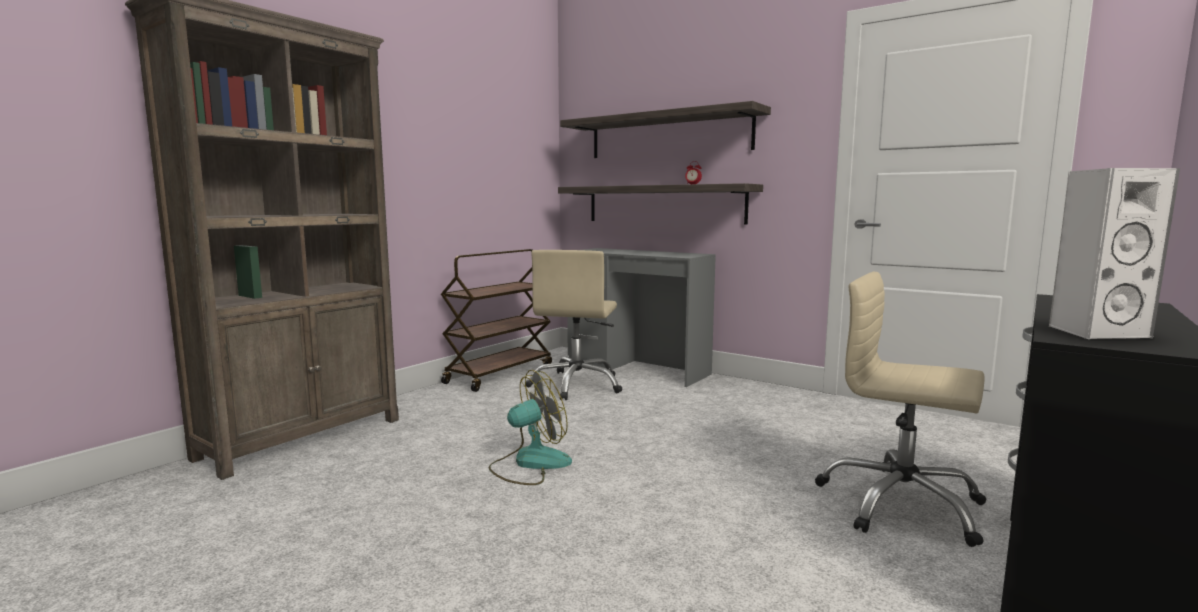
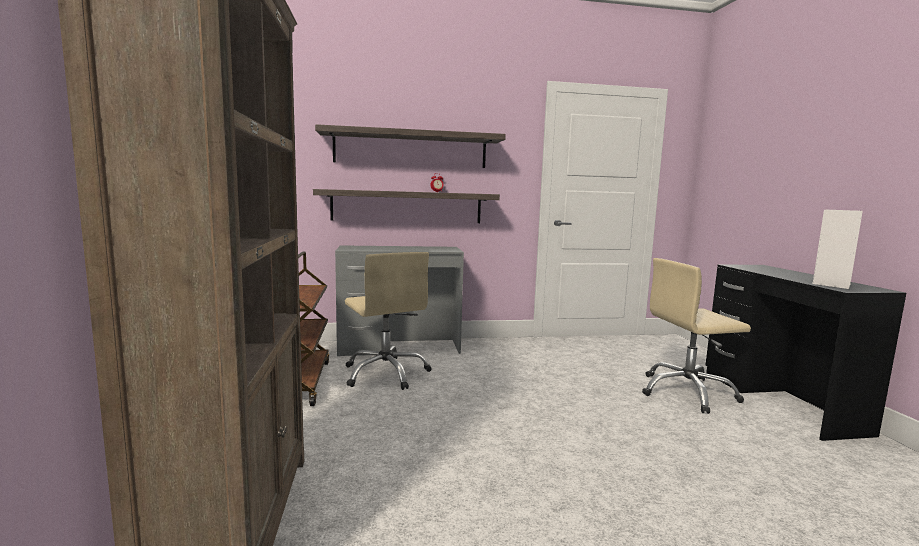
camera: 45 degrees left, 0 degrees up
(530, 464) = (500, 449): fan -> none

